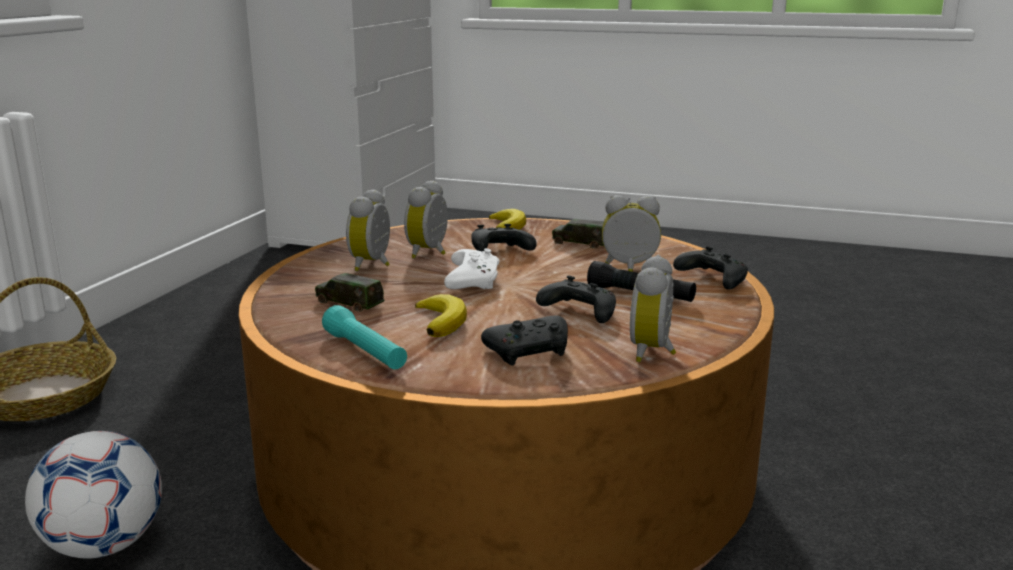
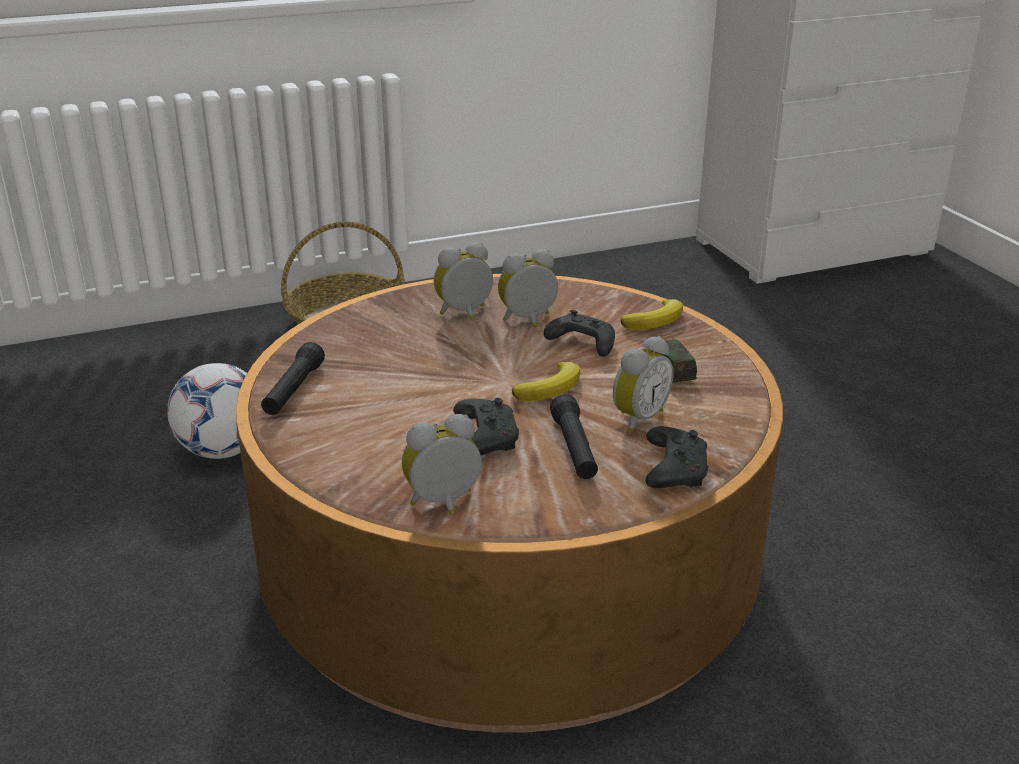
camera: 50 degrees right, 10 degrees up
(350, 303) = (374, 343): toy car -> none
(365, 352) = (293, 390): turquoise flashlight -> black flashlight
(442, 321) = (388, 391): banana -> banana (551, 387)
(472, 281) = (490, 365): white game controller -> none
(530, 352) = (372, 451): black game controller -> none
(629, 269) = (637, 418): alarm clock -> alarm clock turned 75 degrees clockwise

